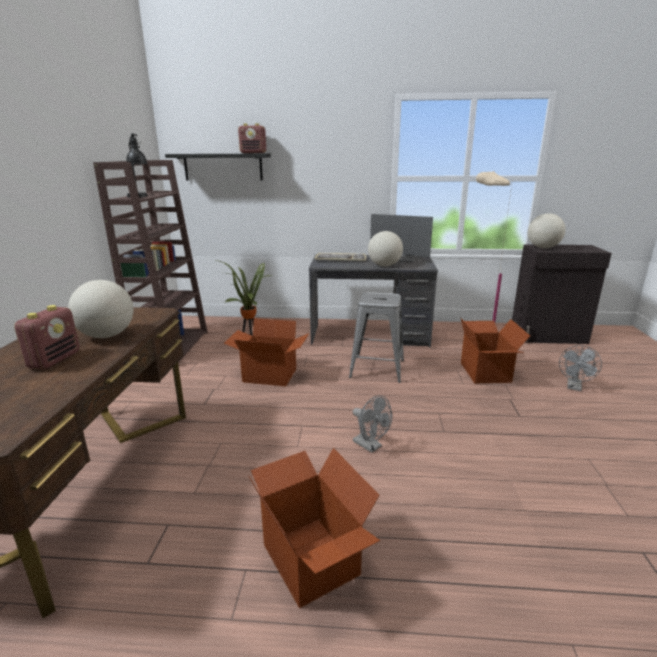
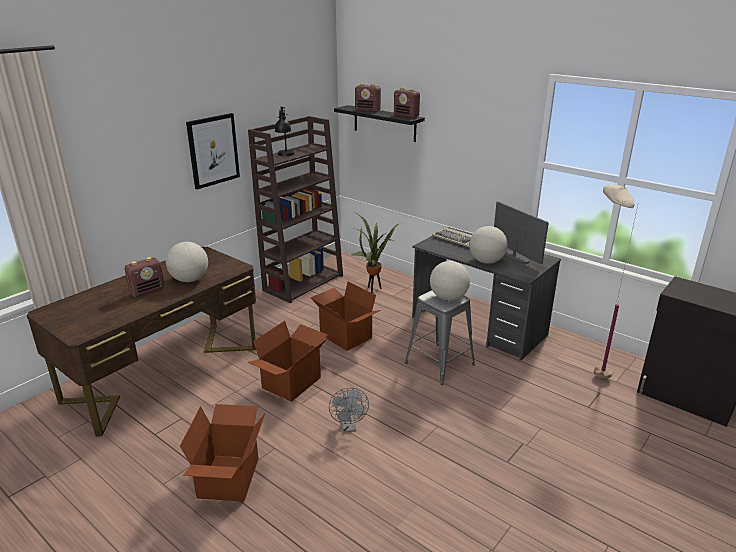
camera: 35 degrees right, 5 degrees up
(59, 183) = (213, 150): none -> picture
(206, 153) = (368, 110): none -> radio
(486, 372) = (540, 408): cardboard box -> cardboard box (292, 383)
(543, 248) = (685, 289): globe -> globe (448, 298)
(574, 387) = (614, 463): grey fan -> none

